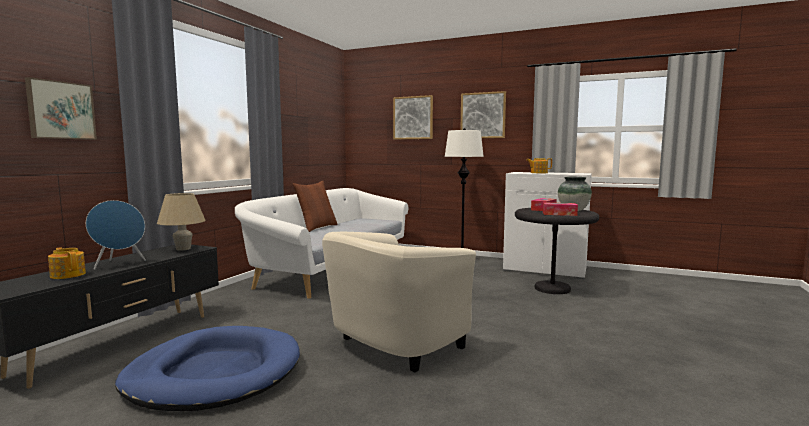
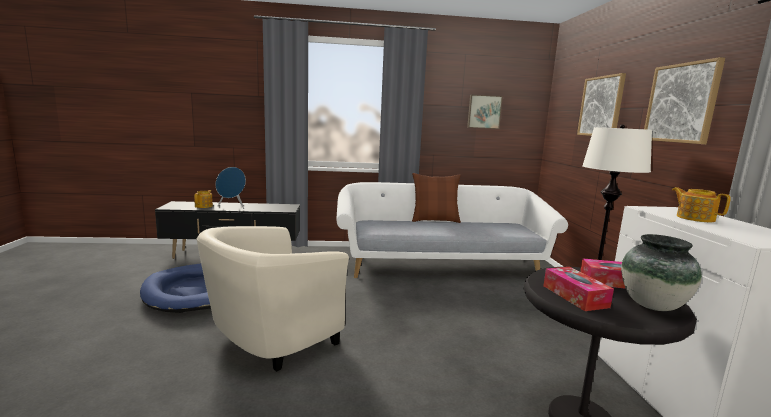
camera: 60 degrees right, 5 degrees up
(60, 110) = (235, 109): picture -> picture (484, 112)
(183, 249) = (282, 208): beige table lamp -> none
(392, 347) = (269, 339): beige armchair -> beige armchair turned 60 degrees counterclockwise

